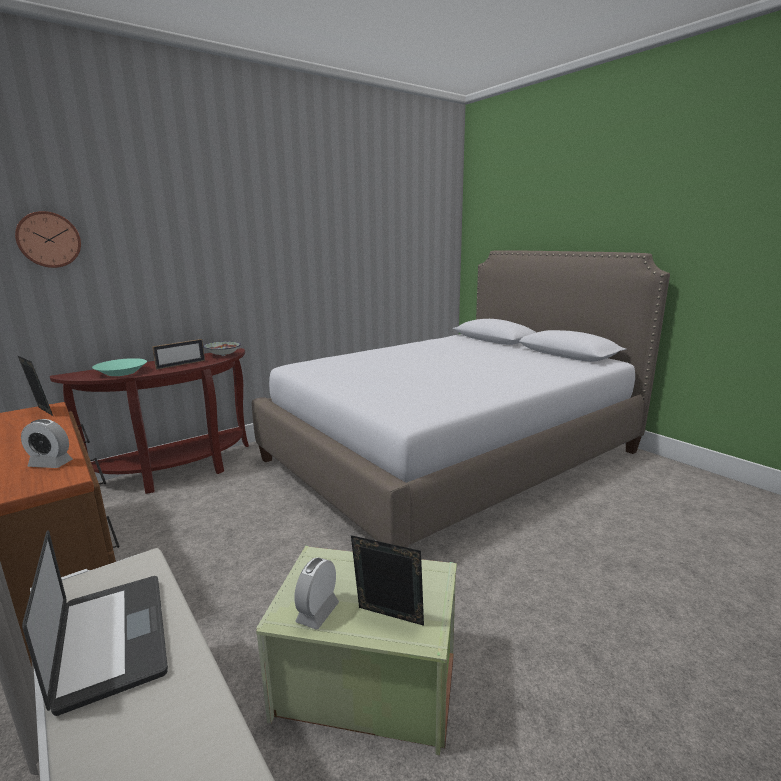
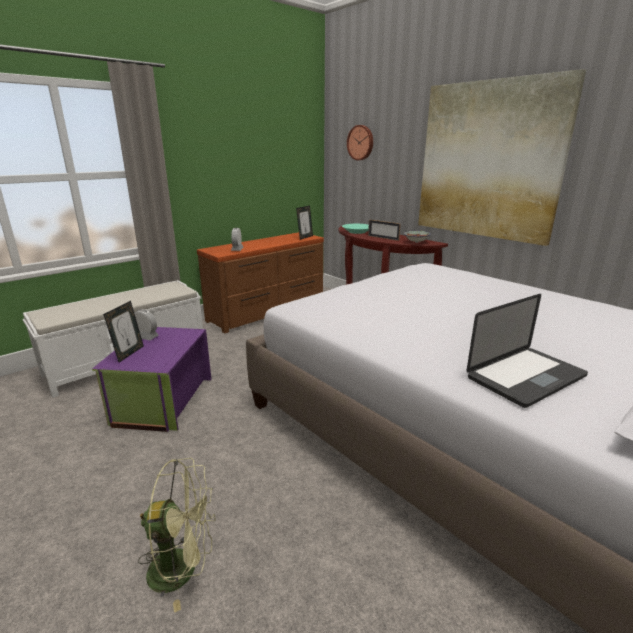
camera: 85 degrees right, 5 degrees up
(112, 639) = (136, 295): laptop -> laptop (526, 377)
(264, 255) = (488, 161): none -> picture
(367, 684) = (162, 401): green storage box -> purple storage box
(647, 605) = (183, 568): none -> green fan

